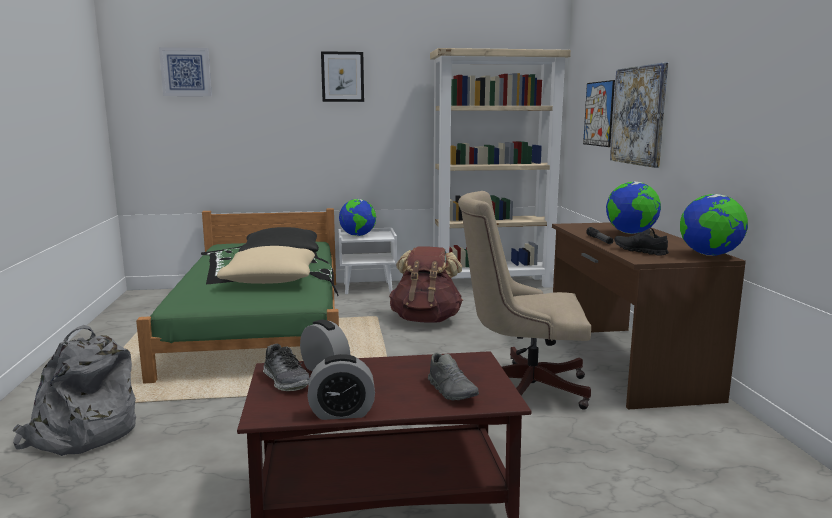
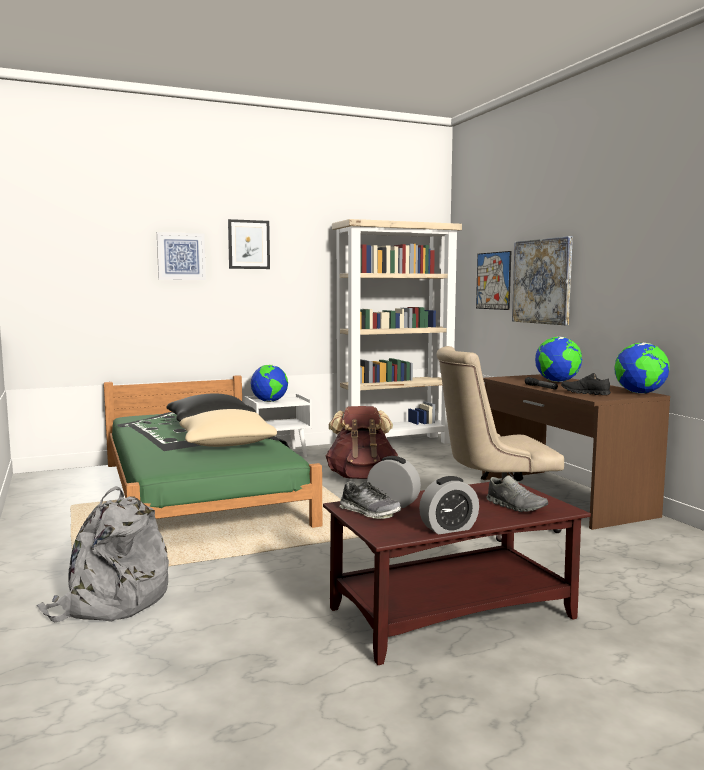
camera: 15 degrees left, 5 degrees down
(186, 72) = (88, 236): picture -> picture (181, 256)

